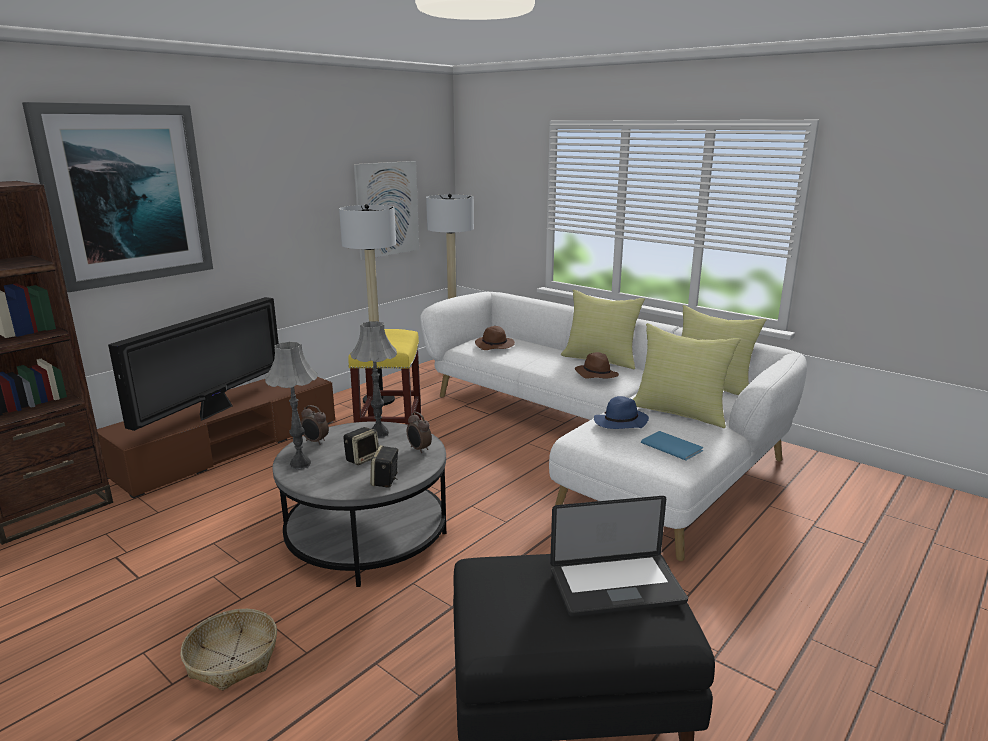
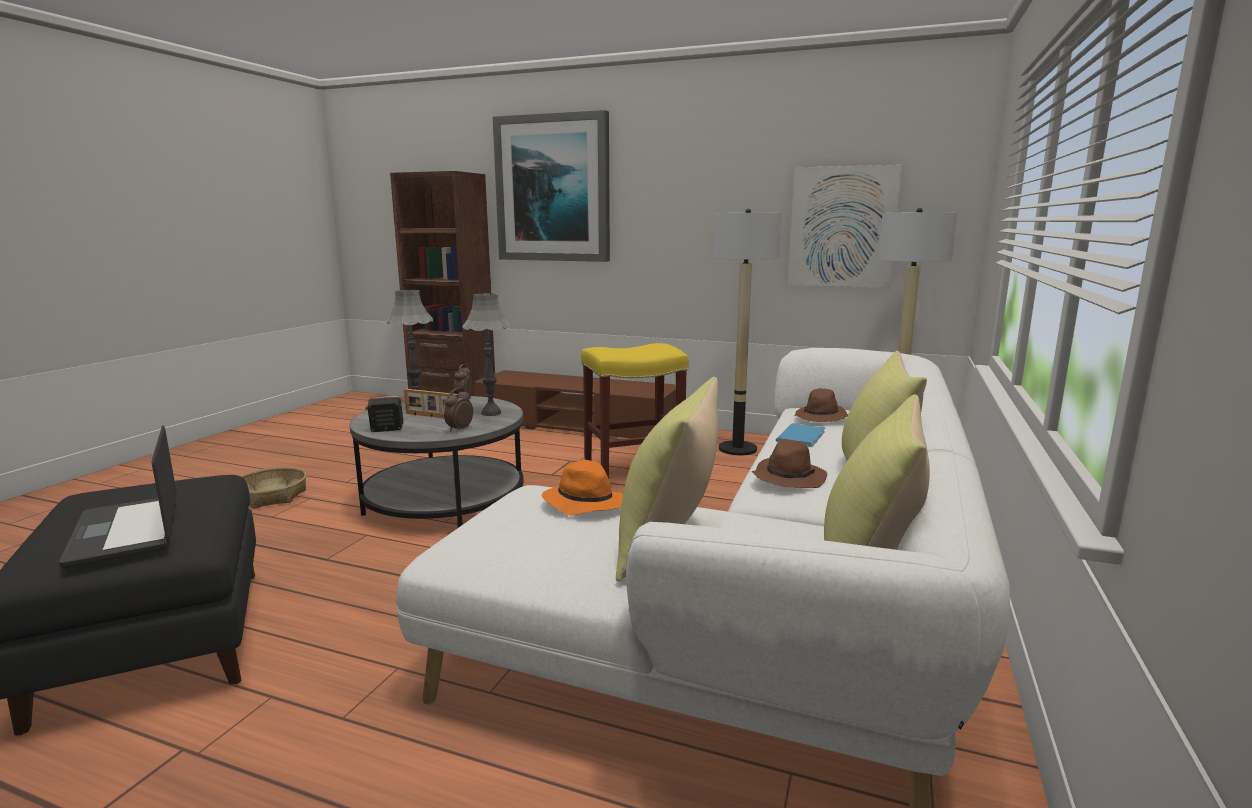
camera: 70 degrees right, 5 degrees down
(215, 411) = (559, 384): television -> none
(362, 458) = (432, 416): speaker -> picture frame
(620, 423) = (583, 503): blue hat -> orange hat
(671, 446) = (516, 542): blue book -> blue book (803, 436)

